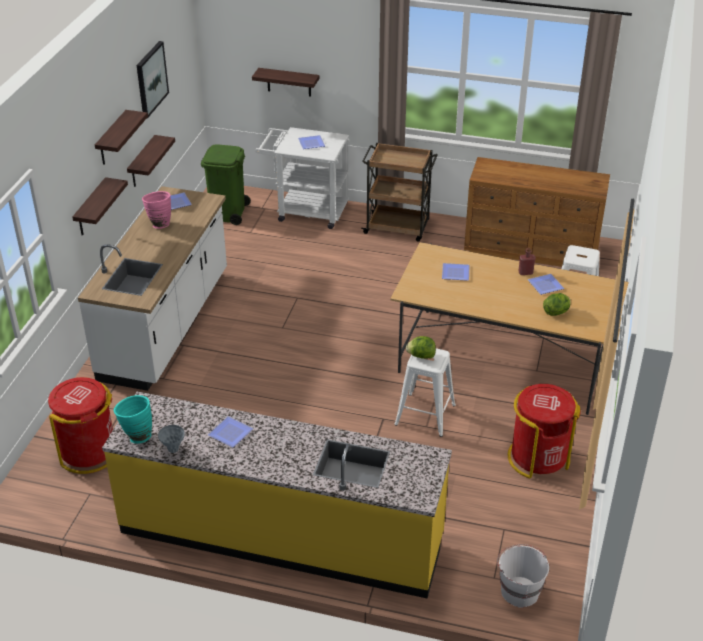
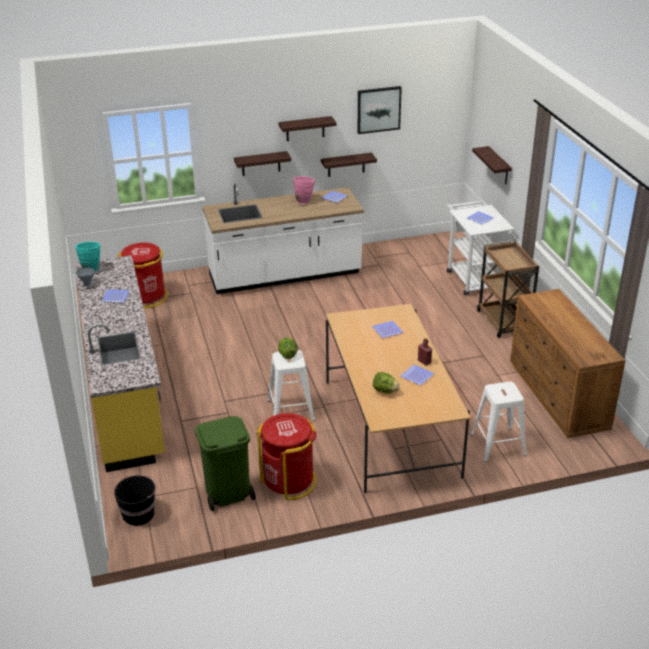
camera: 60 degrees right, 5 degrees down
(228, 213) = (430, 250): green trash can -> green trash can (227, 493)
(519, 591) = (139, 513): white bucket -> black bucket

